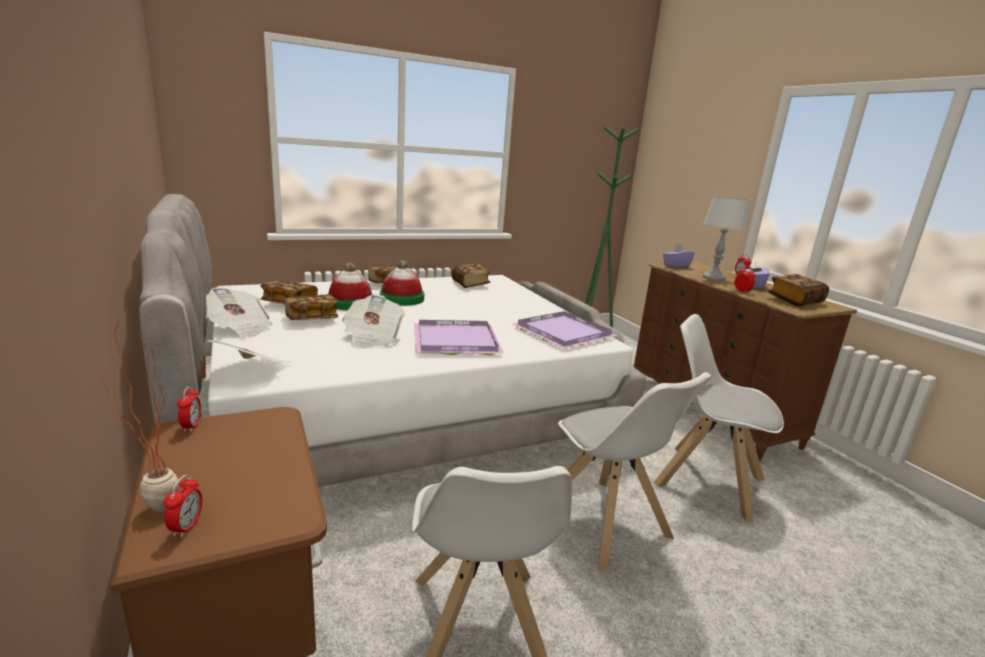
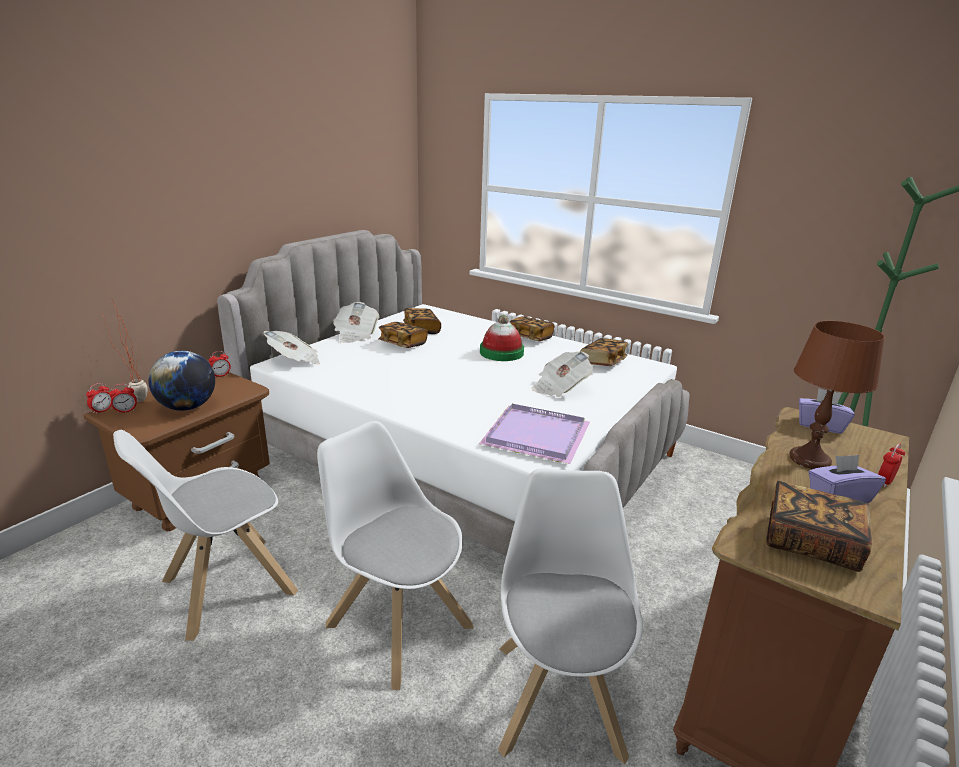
camera: 60 degrees right, 5 degrees up
(263, 468) = (188, 407): none -> globe
(350, 303) = (457, 342): hat -> none
(372, 338) = (395, 370): newspaper -> newspaper (560, 388)
(458, 341) = (434, 398): purple tray -> none
(605, 524) = (396, 623): chair -> chair turned 105 degrees clockwise
(713, 277) = (809, 459): grey table lamp -> brown table lamp
(742, 291) = (767, 489): alarm clock -> alarm clock (102, 411)

